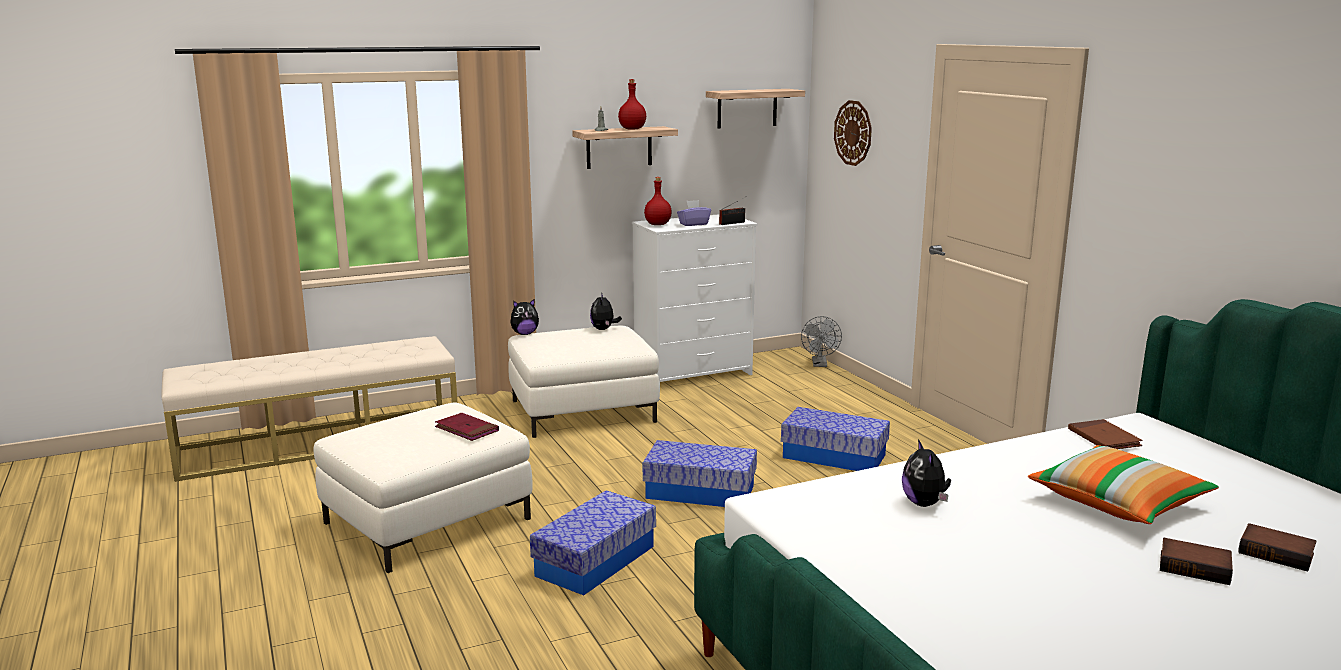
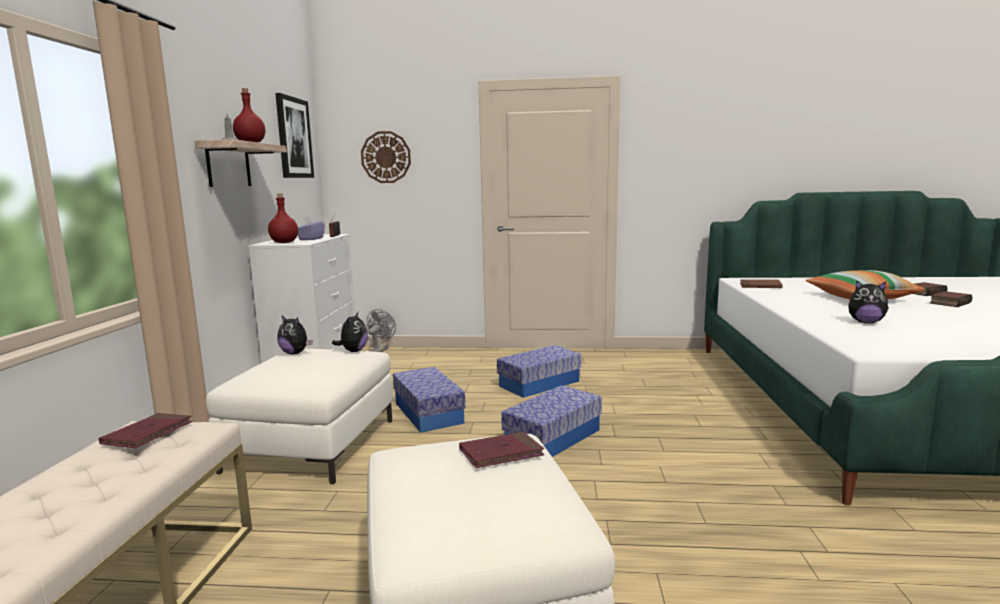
camera: 60 degrees left, 5 degrees down
(415, 344) = (148, 434): none -> red book
(524, 334) = (226, 382): plush toy -> plush toy (353, 351)
(595, 561) = (655, 514): storage box -> storage box (428, 413)
(747, 108) = (293, 138): shelf -> picture
(820, 365) = (380, 350): grey fan -> grey fan turned 105 degrees counterclockwise

